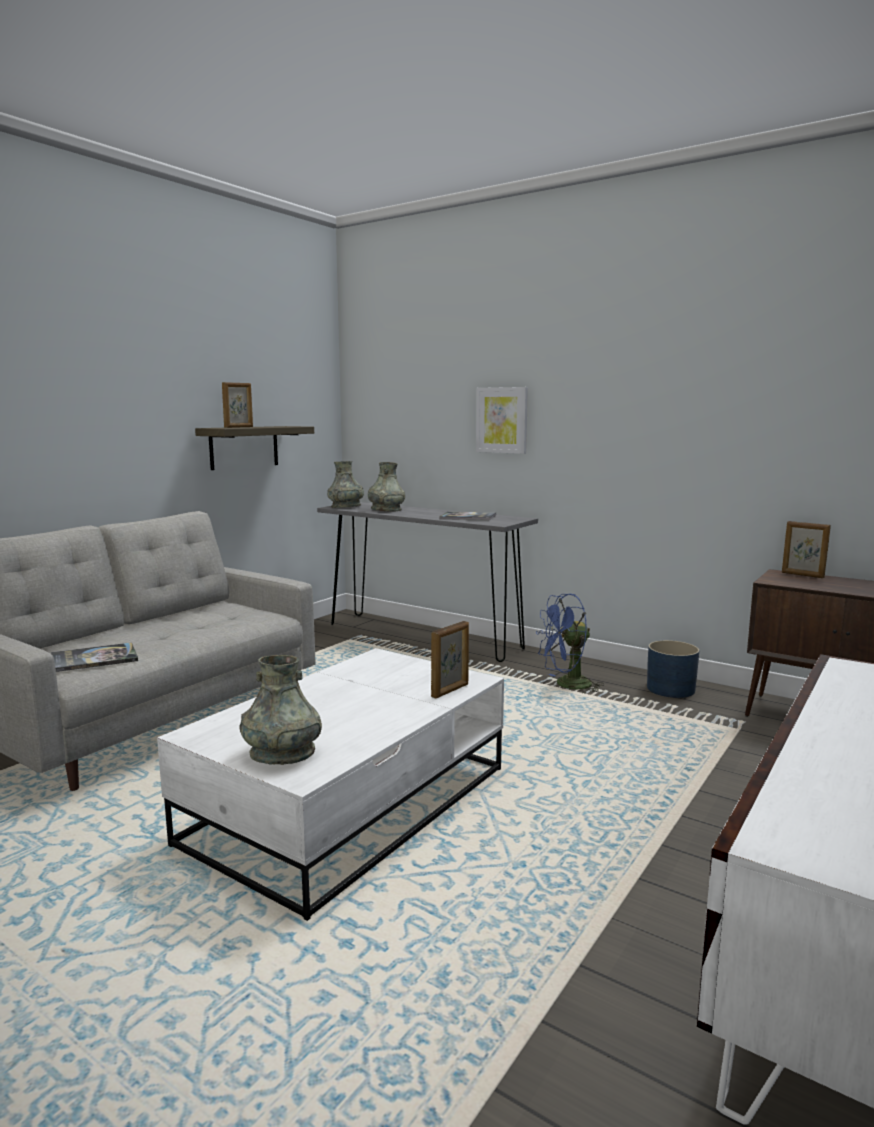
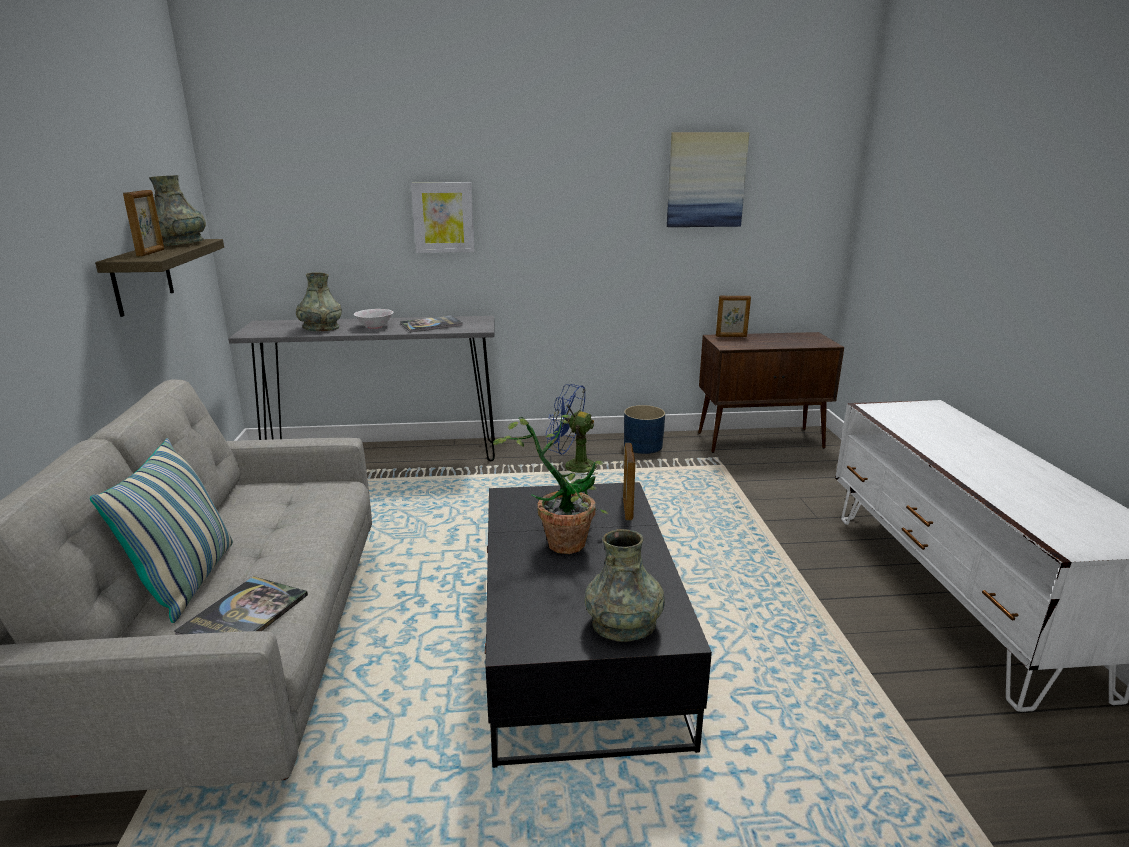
camera: 40 degrees left, 10 degrees up
(107, 637) = (188, 581): none -> pillow
(346, 507) = (262, 331): grey vase -> grey vase (181, 244)
(351, 804) = (576, 642): white coffee table -> black coffee table
(357, 691) = (562, 538): none -> potted plant
(423, 513) = (374, 327): none -> white bowl
(567, 685) = (572, 466): blue fan -> blue fan turned 75 degrees clockwise
(779, 381) = (706, 180): none -> picture

